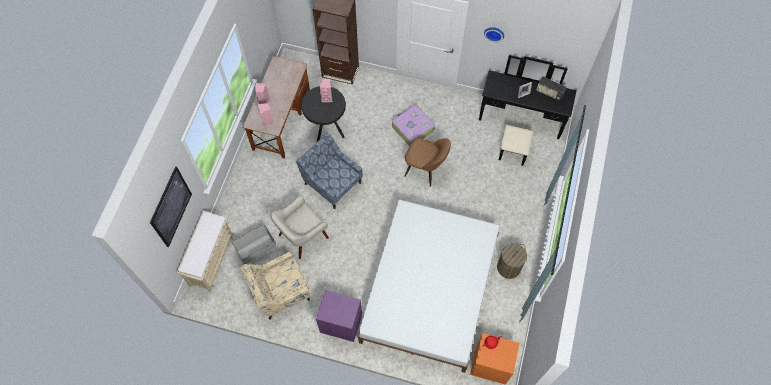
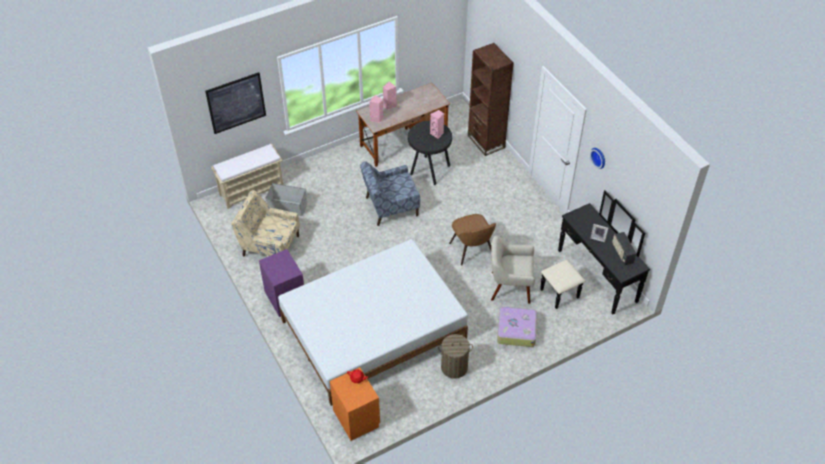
camera: 45 degrees right, 15 degrees down
(302, 236) = (327, 224): beige armchair -> beige armchair (509, 286)
(332, 182) = (390, 207): blue armchair -> blue armchair turned 105 degrees counterclockwise
(412, 128) = (495, 217): suitcase -> suitcase (516, 330)

